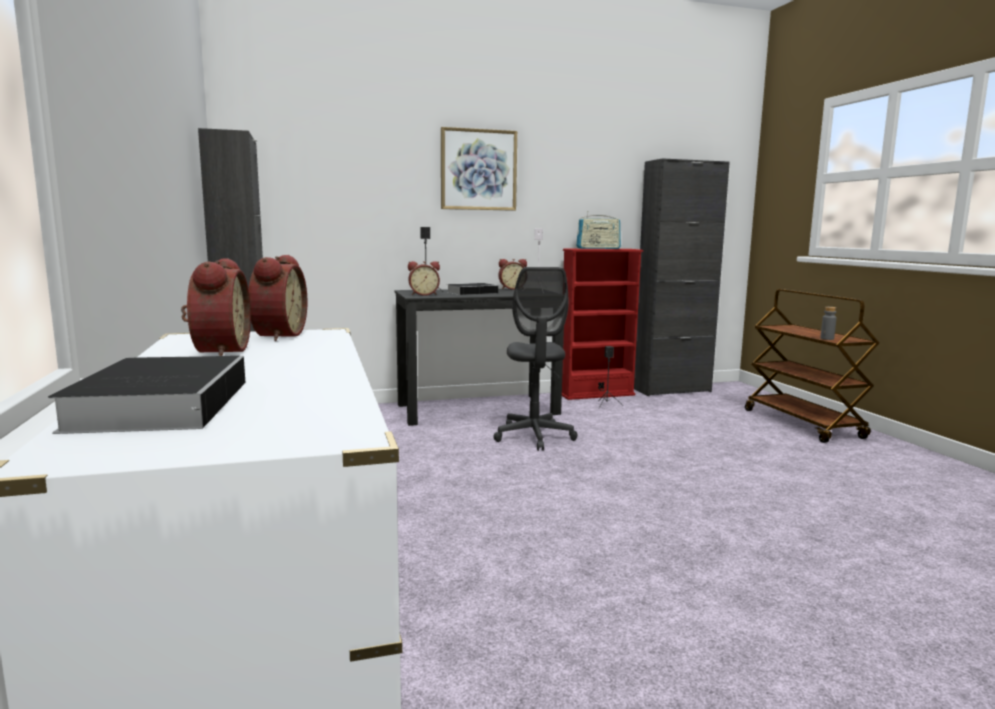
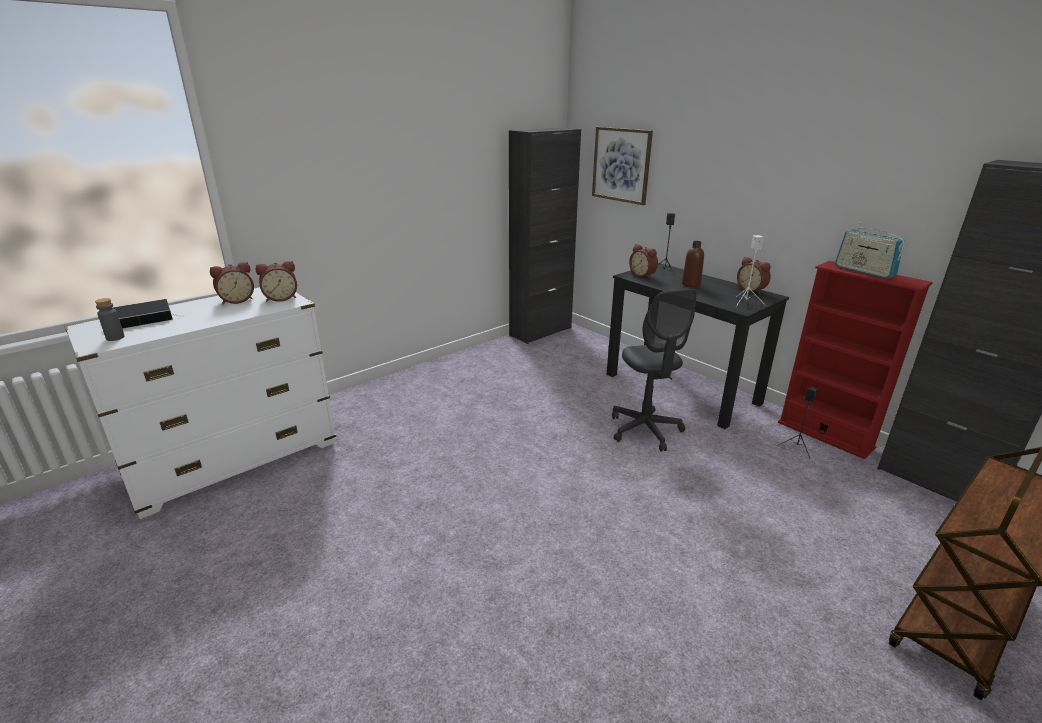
camera: 65 degrees right, 15 degrees up
(473, 292) = (691, 284): book -> brown bottle
(478, 170) = (753, 158): picture -> picture (621, 165)
(534, 437) = (645, 430): grey office chair -> grey office chair turned 75 degrees counterclockwise
(827, 338) = (968, 523): grey bottle -> grey bottle (115, 338)

